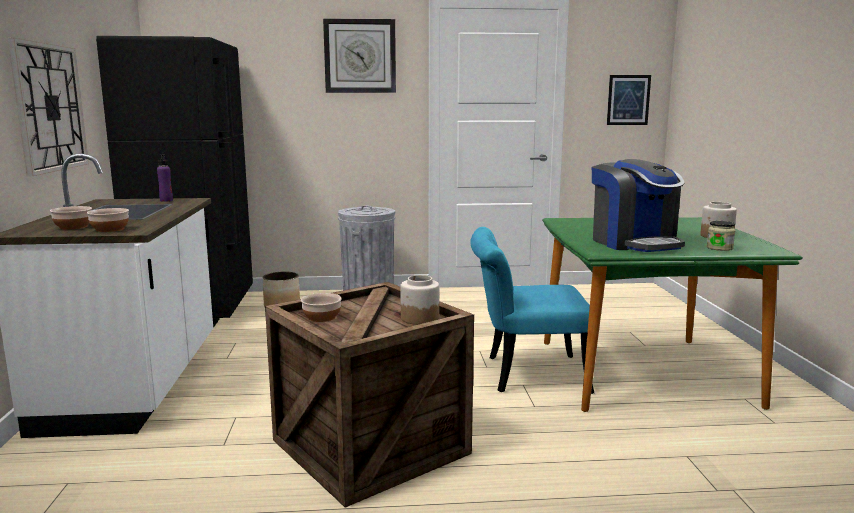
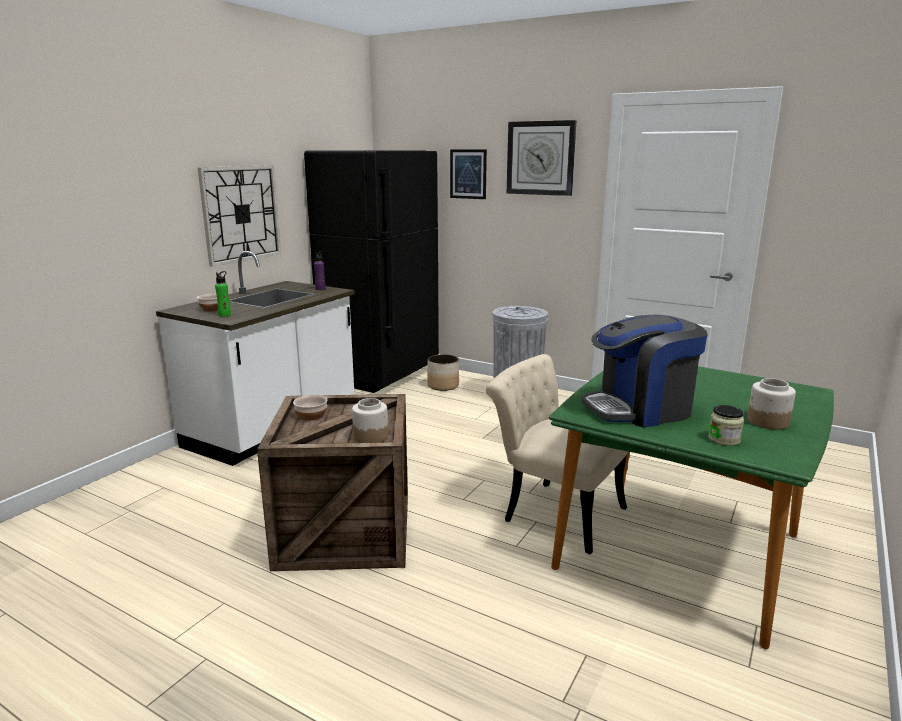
camera: 35 degrees right, 5 degrees up
(110, 229) = (224, 315): bowl -> green bottle
(524, 374) = (553, 511): turquoise chair -> beige chair
(628, 100) = (856, 215): picture -> picture (468, 174)
(634, 243) = (640, 409): coffee machine -> coffee machine turned 60 degrees clockwise

